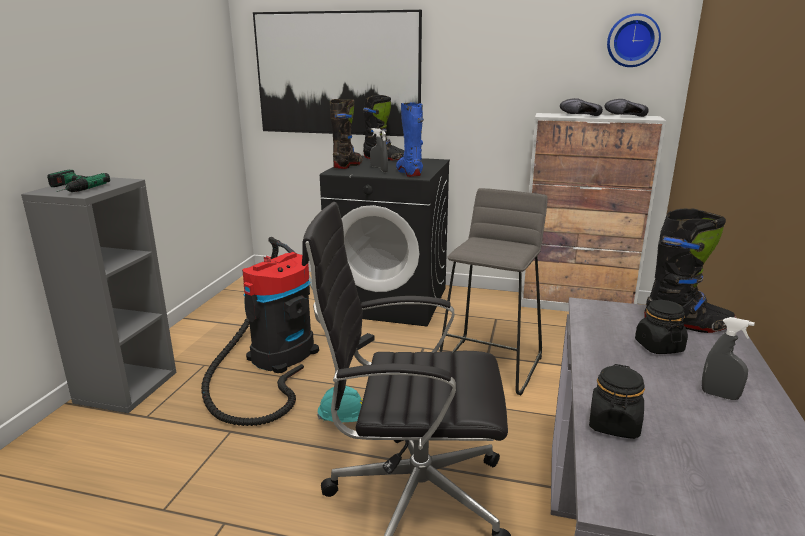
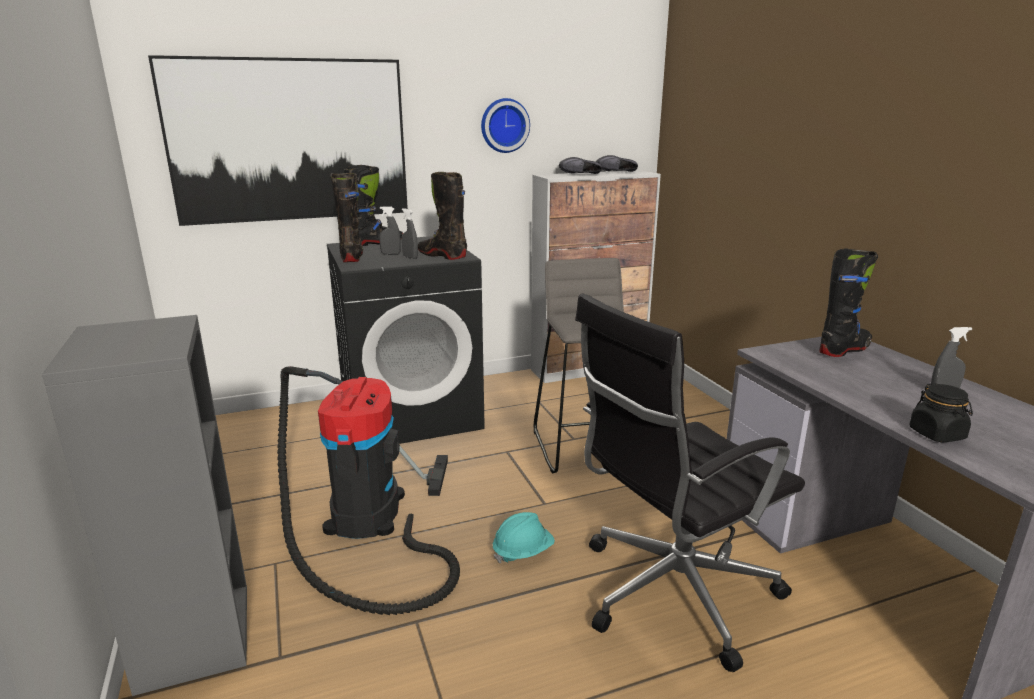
camera: 35 degrees left, 0 degrees up
(67, 189) = (112, 350): power drill -> none
(409, 173) = (442, 255): blue boot -> black boot
(633, 40) = (613, 97): wall clock -> wall clock (504, 125)
(658, 346) = (857, 369): black jar -> none

